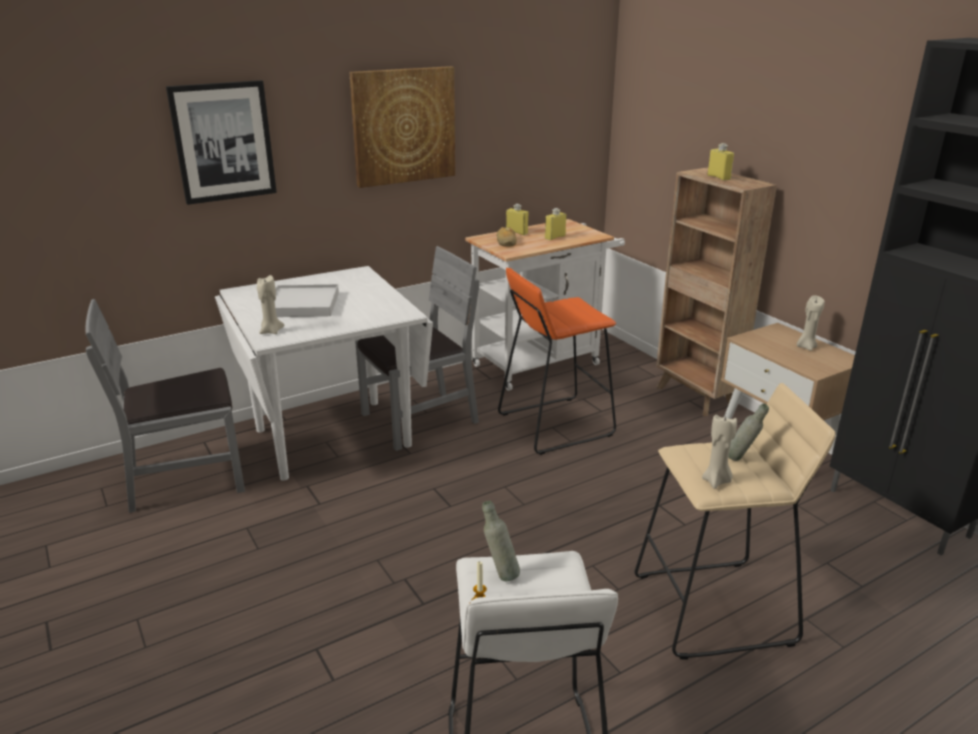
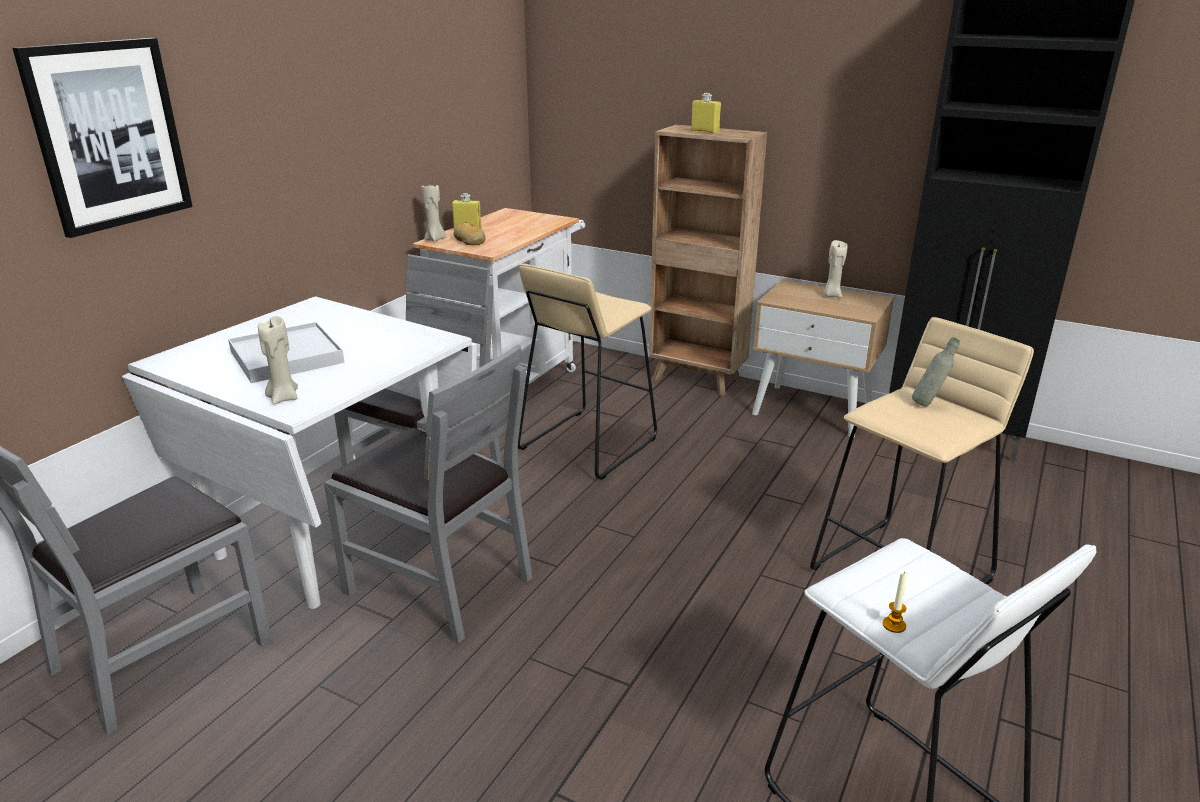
camera: 30 degrees left, 0 degrees up
(366, 490) = (439, 583): none -> grey chair
(403, 126) = (331, 101): picture -> none
(500, 574) = (874, 587): grey bottle -> none
(554, 424) = (587, 444): orange stool -> beige stool
(555, 237) = (517, 228): yellow bottle -> none
(716, 481) = (935, 429): beige candle -> beige candle (435, 239)

